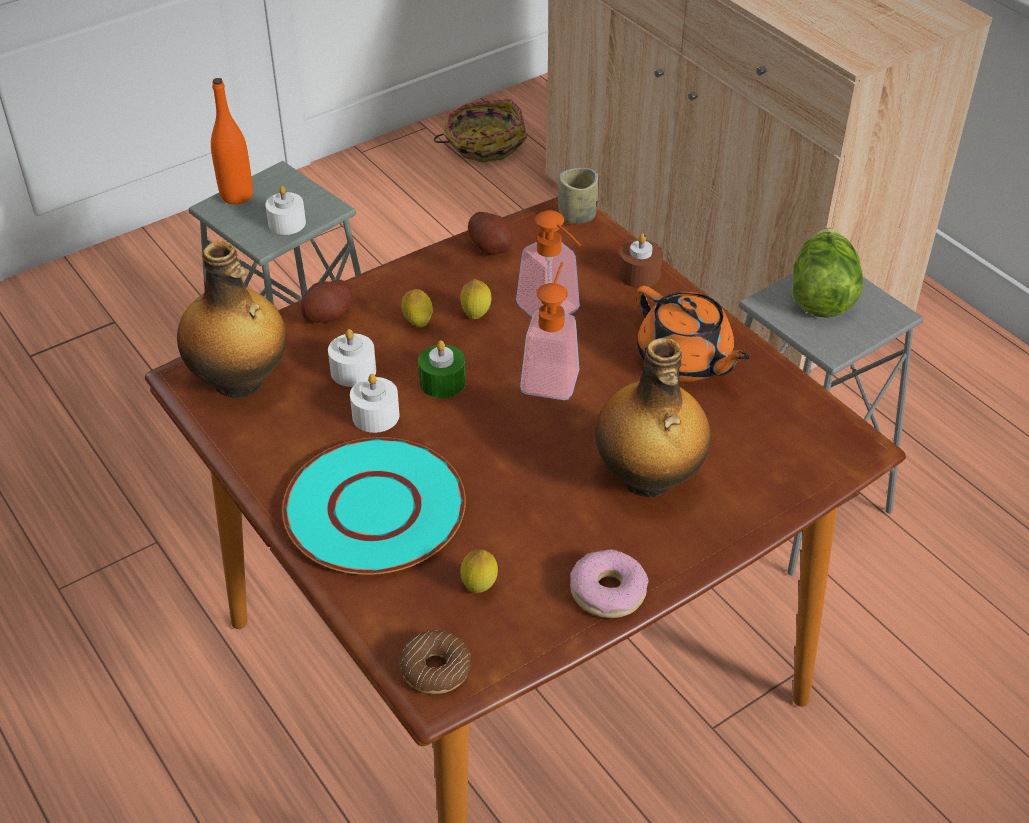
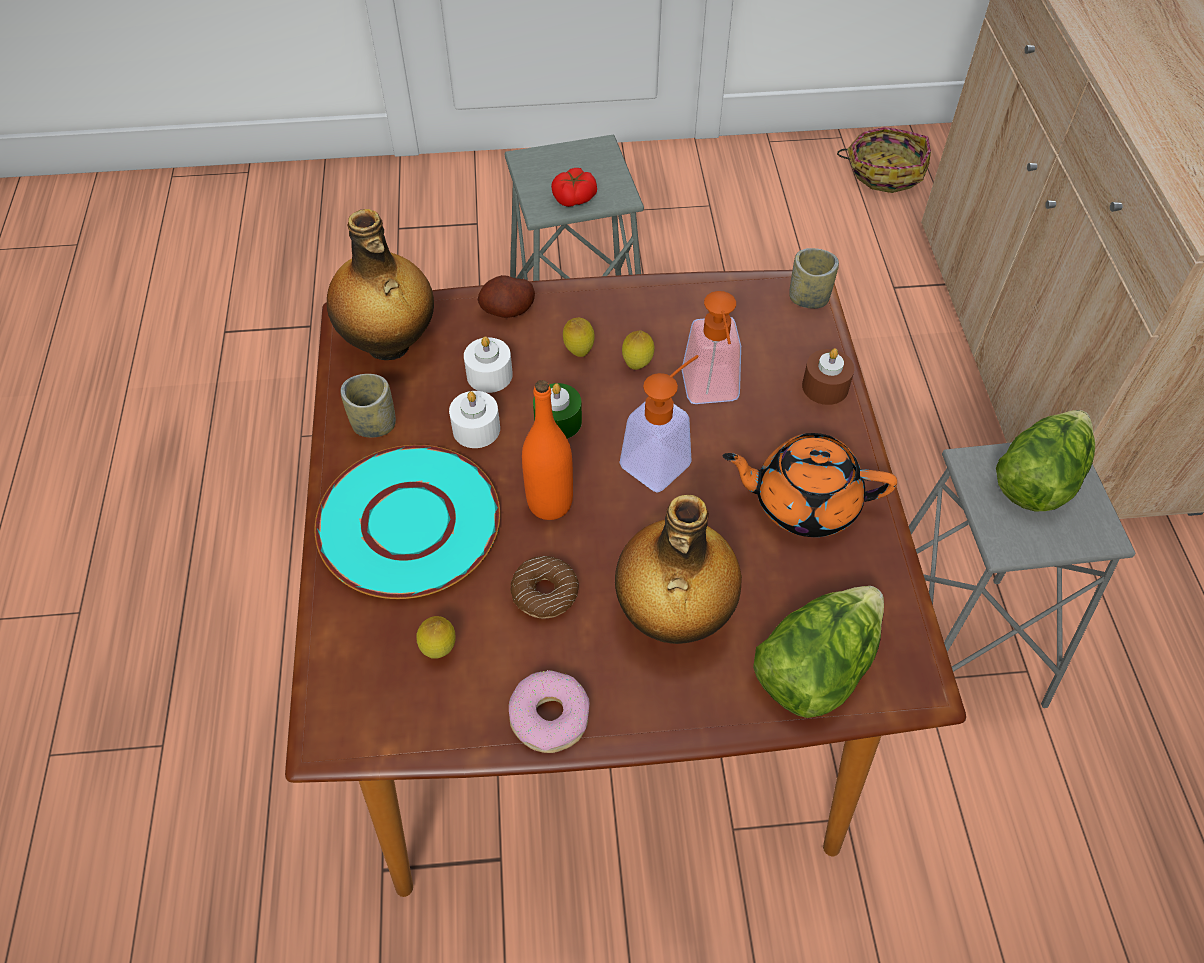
camera: 30 degrees right, 10 degrees up
(236, 195) = (551, 155): orange bottle -> orange bottle (550, 503)
(279, 448) = (374, 424): none -> cup
(287, 223) = (574, 197): white candle -> tomato
(435, 669) = (343, 713): donut -> donut (544, 593)
(491, 247) = (702, 298): potato -> none
(685, 360) = (803, 502): orange teapot -> orange teapot turned 105 degrees clockwise
(779, 466) = (815, 666): none -> lettuce

